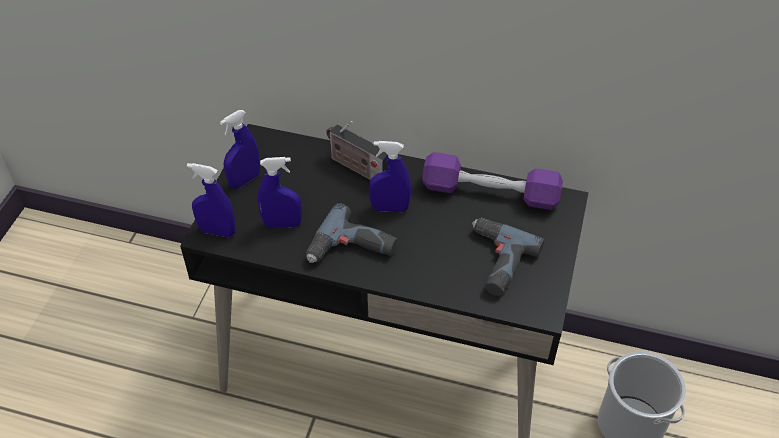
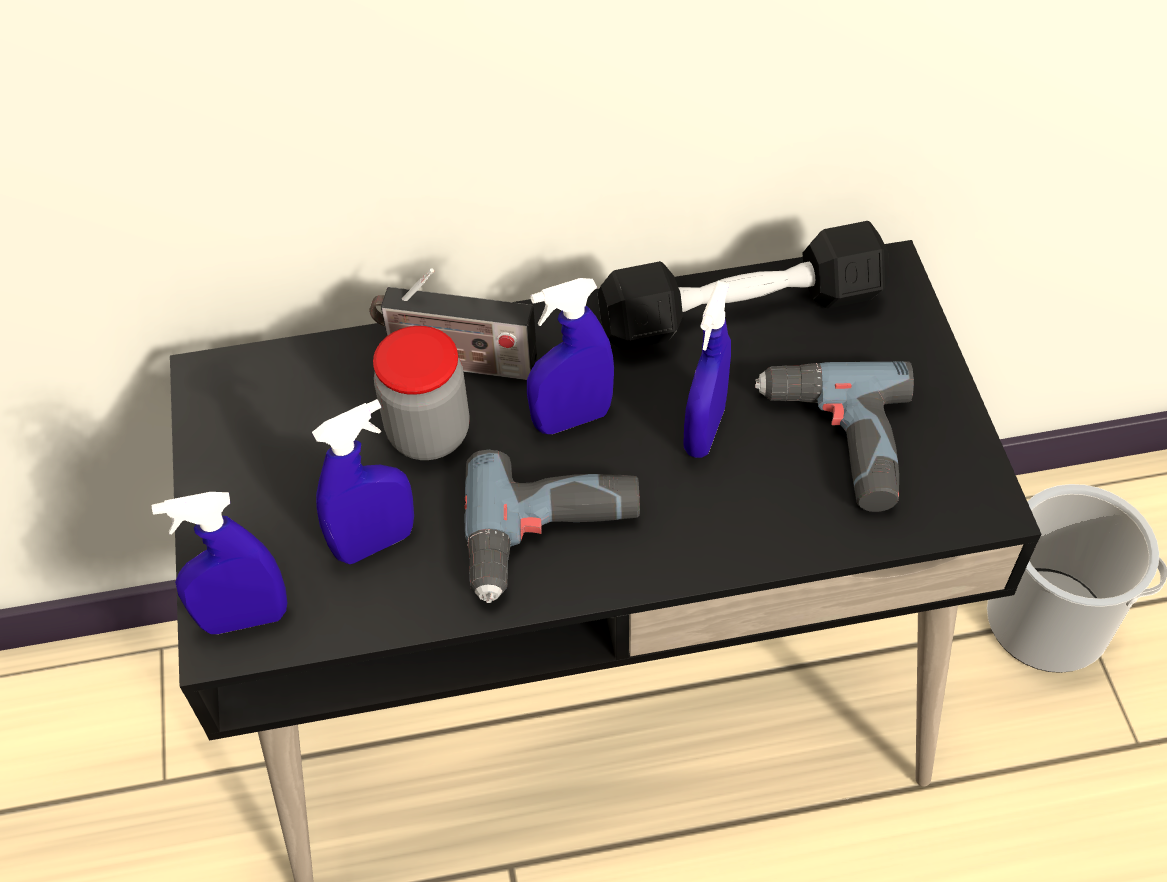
camera: 25 degrees left, 5 degrees up
(245, 180) = (237, 480): blue spray bottle -> blue spray bottle (704, 430)
(329, 191) = (429, 433): none -> jar
(490, 192) = (741, 310): purple dumbbell -> black dumbbell

